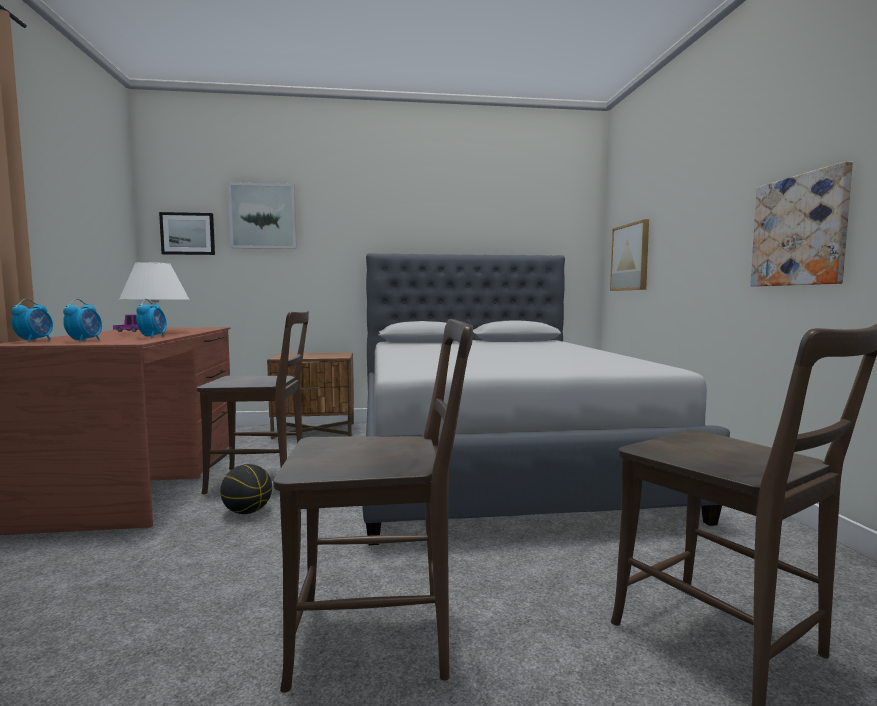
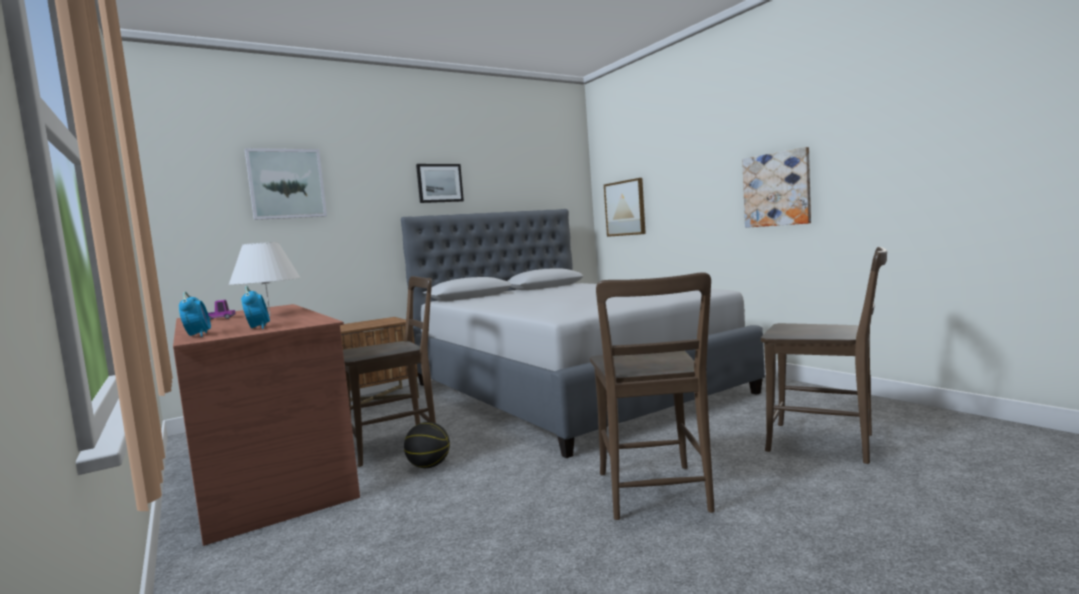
camera: 25 degrees left, 0 degrees up
(153, 337) = (300, 317): alarm clock -> none
(188, 234) = (199, 206): picture -> picture (439, 183)
(381, 636) = (654, 495): brown chair -> brown chair turned 120 degrees clockwise

